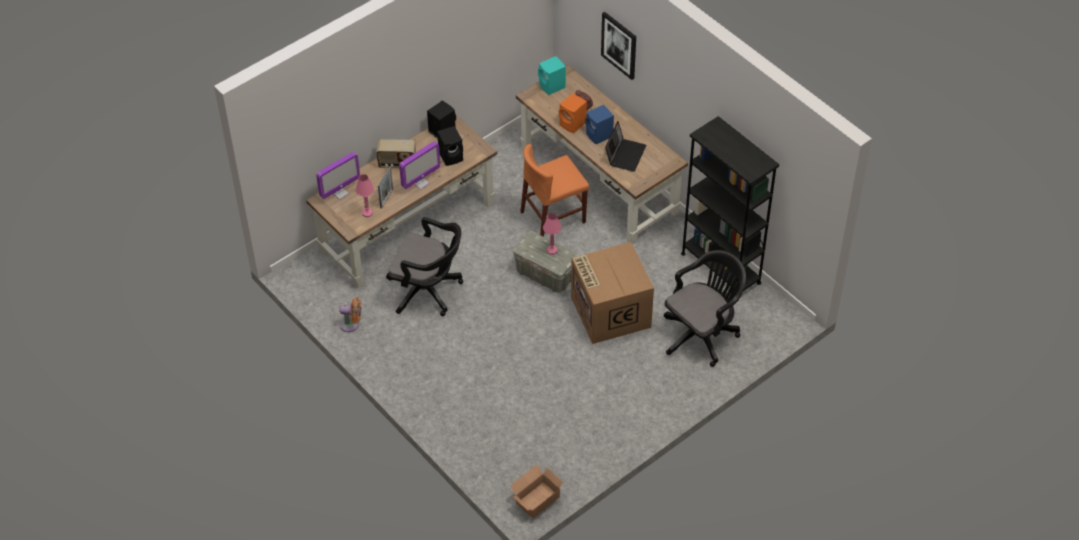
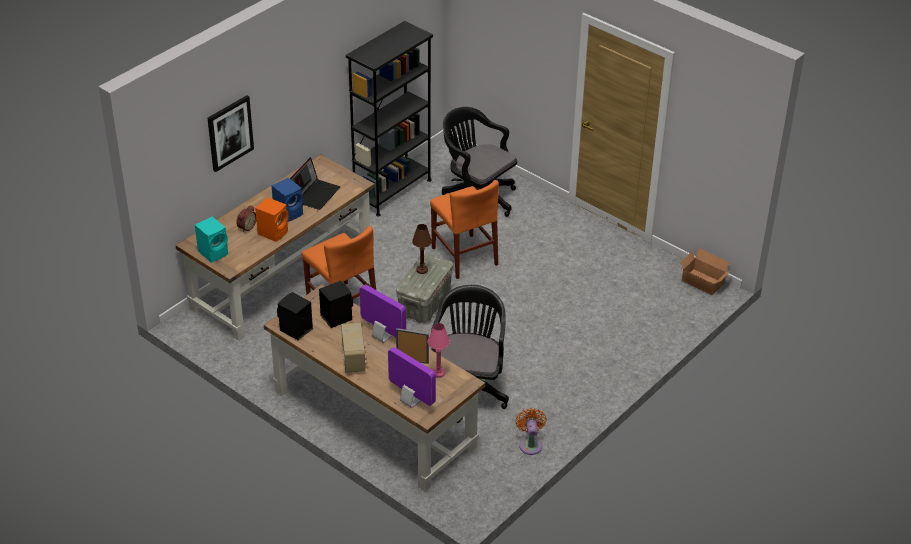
camera: 100 degrees left, 10 degrees down
(552, 250) = (422, 270): pink table lamp -> brown table lamp
(609, 312) = (464, 256): cardboard box -> orange chair
(625, 154) = (315, 194): laptop -> laptop turned 105 degrees clockwise

